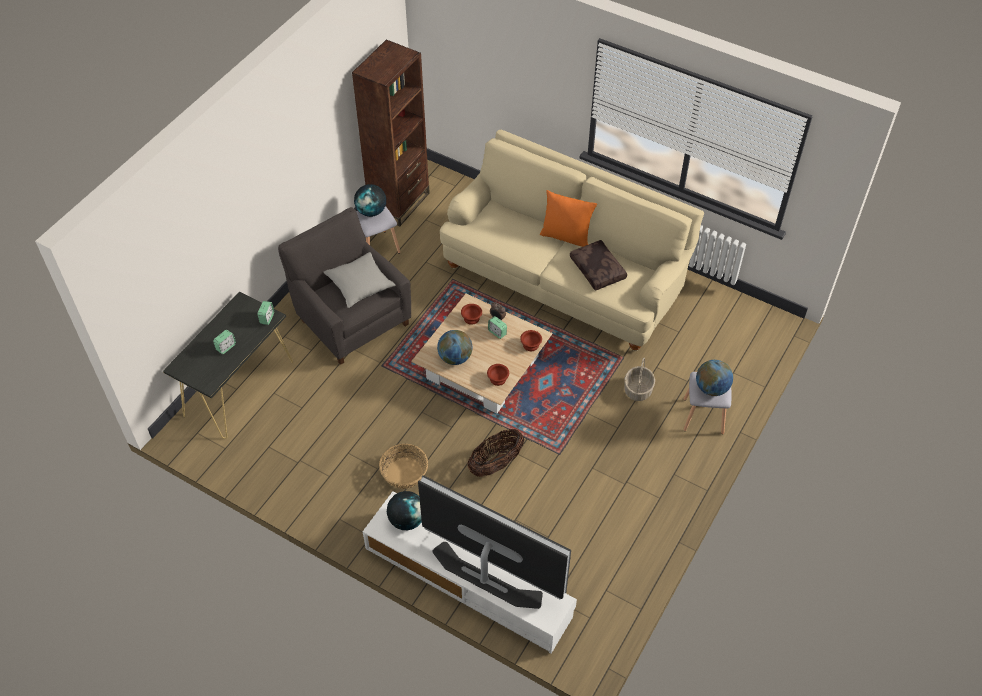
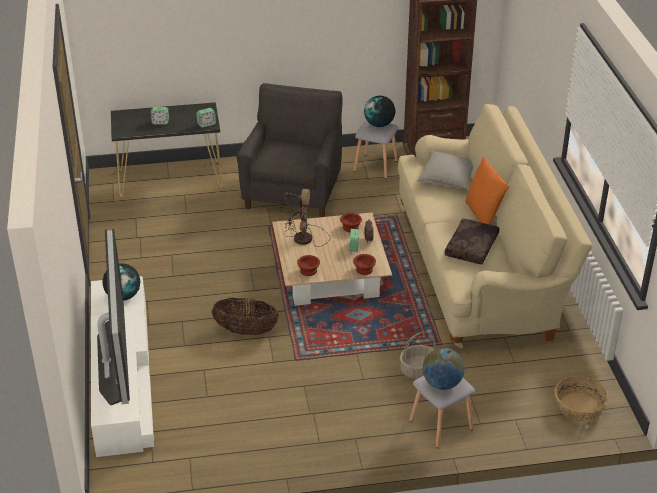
camera: 50 degrees right, 15 degrees down
(360, 285) = (298, 152): grey pillow -> grey pillow (448, 178)
(404, 473) = (183, 290): basket -> basket (579, 407)
(455, 358) = (301, 240): globe -> table lamp

